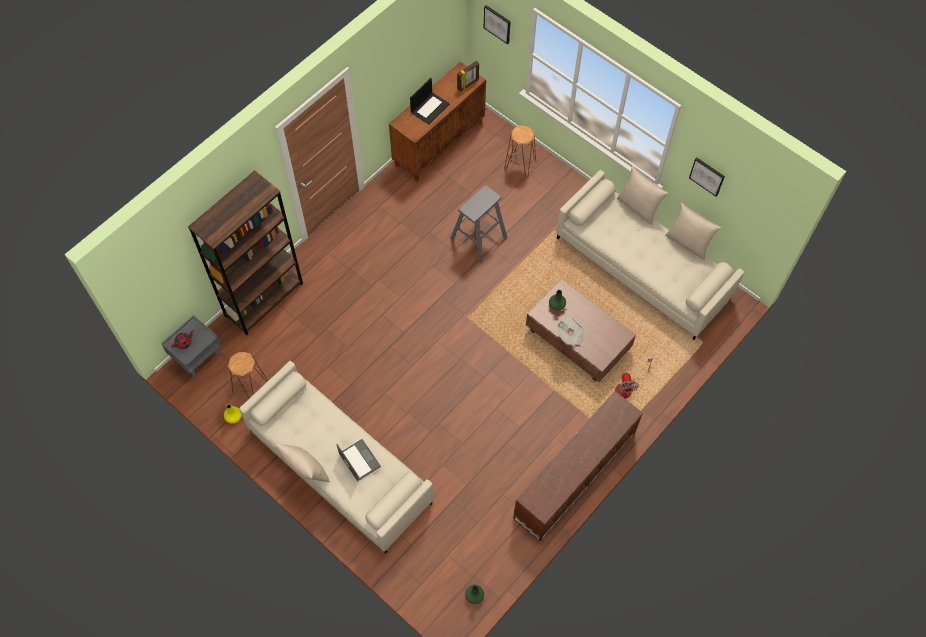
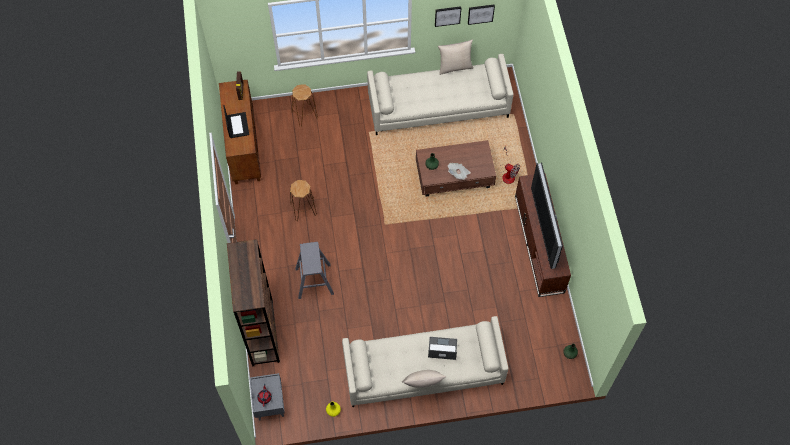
camera: 50 degrees left, 0 degrees up
(251, 387) = (320, 385): brown stool -> brown stool (303, 209)
(478, 238) = (335, 176): grey stool -> grey stool (314, 281)
(497, 24) = (237, 35): picture -> picture (480, 13)
(574, 464) = (547, 231): none -> television
(638, 207) = (407, 73): beige pillow -> none

